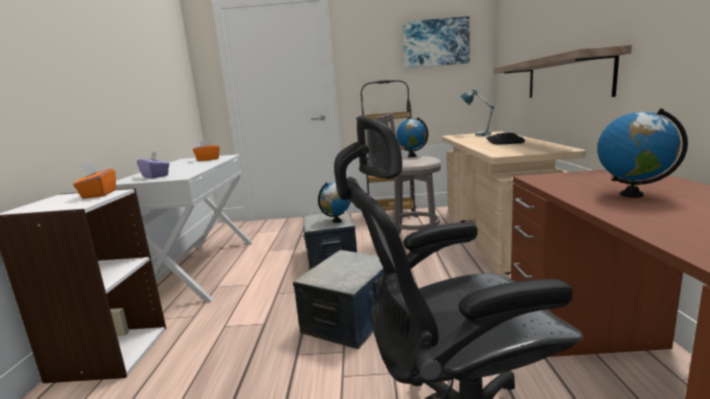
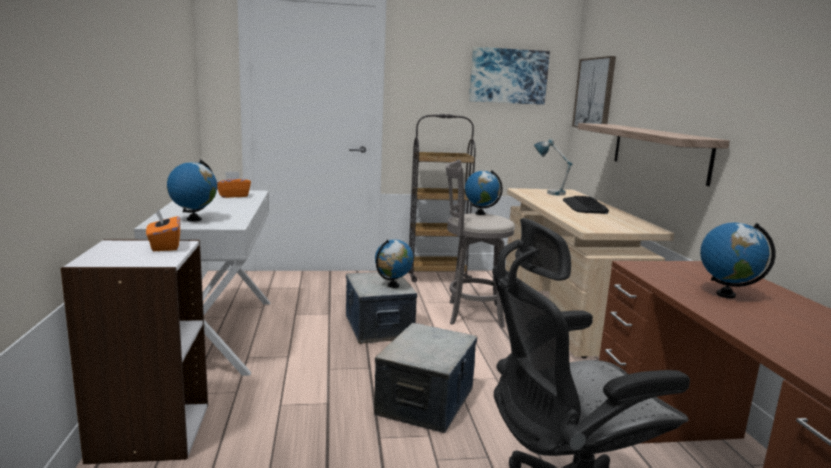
camera: 10 degrees left, 0 degrees up
(155, 176) = (194, 219): purple tissue box -> globe
(510, 44) = (594, 94): none -> picture

